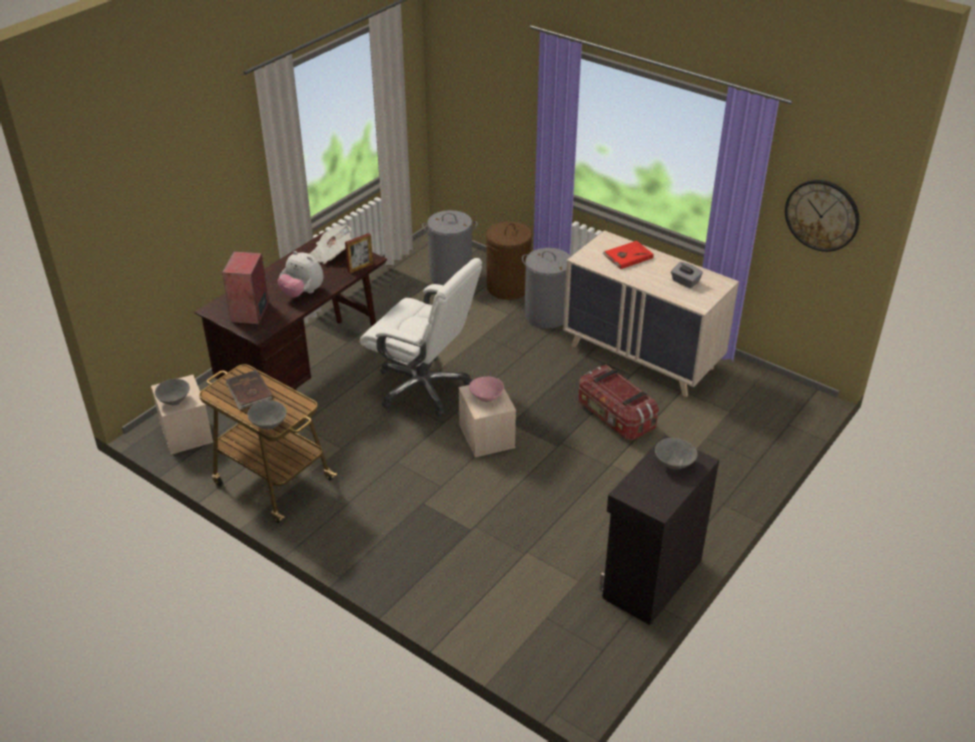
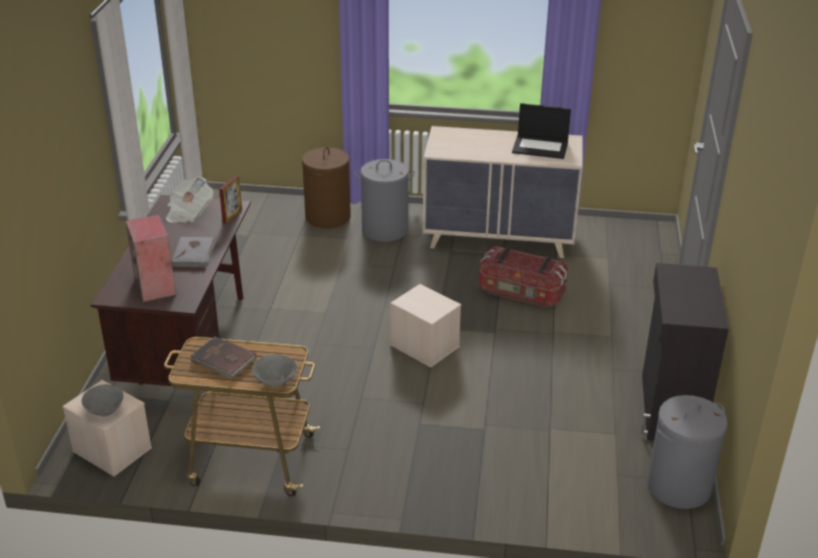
camera: 30 degrees left, 5 degrees down
(302, 293) = (194, 254): plush toy -> grey book
(424, 387) = (326, 324): white office chair -> none
(451, 275) = (263, 222): grey laundry basket -> grey laundry basket (679, 486)
(486, 397) = (424, 303): pink bowl -> none
(627, 256) = (473, 140): red book -> none
(674, 464) = (688, 282): grey bowl -> none
(685, 282) = (541, 147): grey tissue box -> laptop
(822, 215) = (649, 52): wall clock -> none

